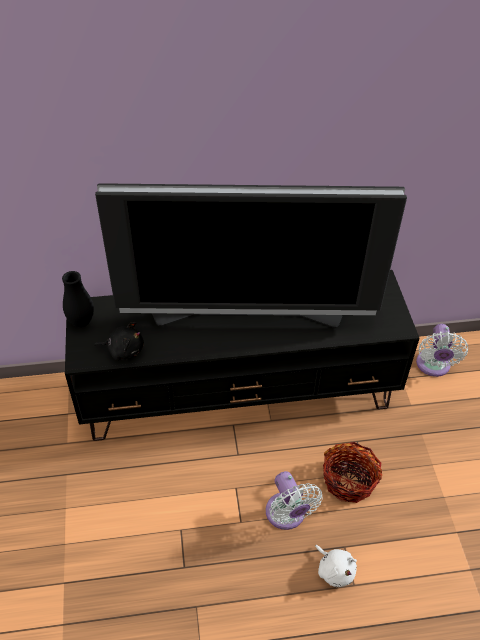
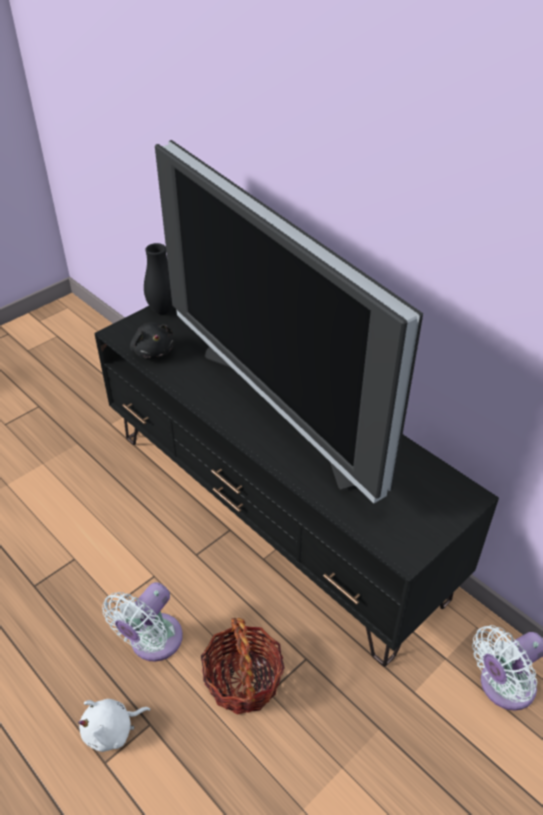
camera: 55 degrees right, 5 degrees down
(334, 570) = (112, 730): white plush toy -> white plush toy turned 45 degrees clockwise

